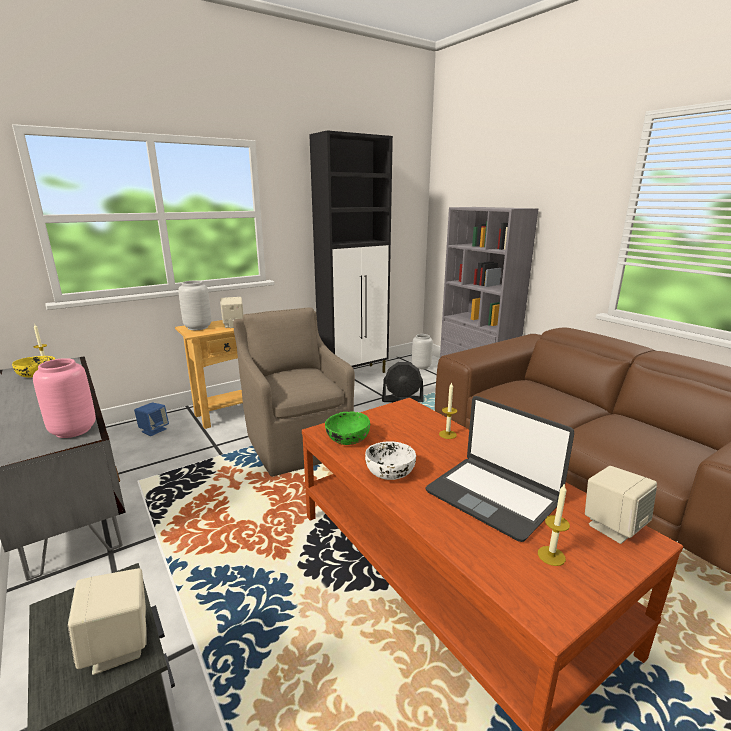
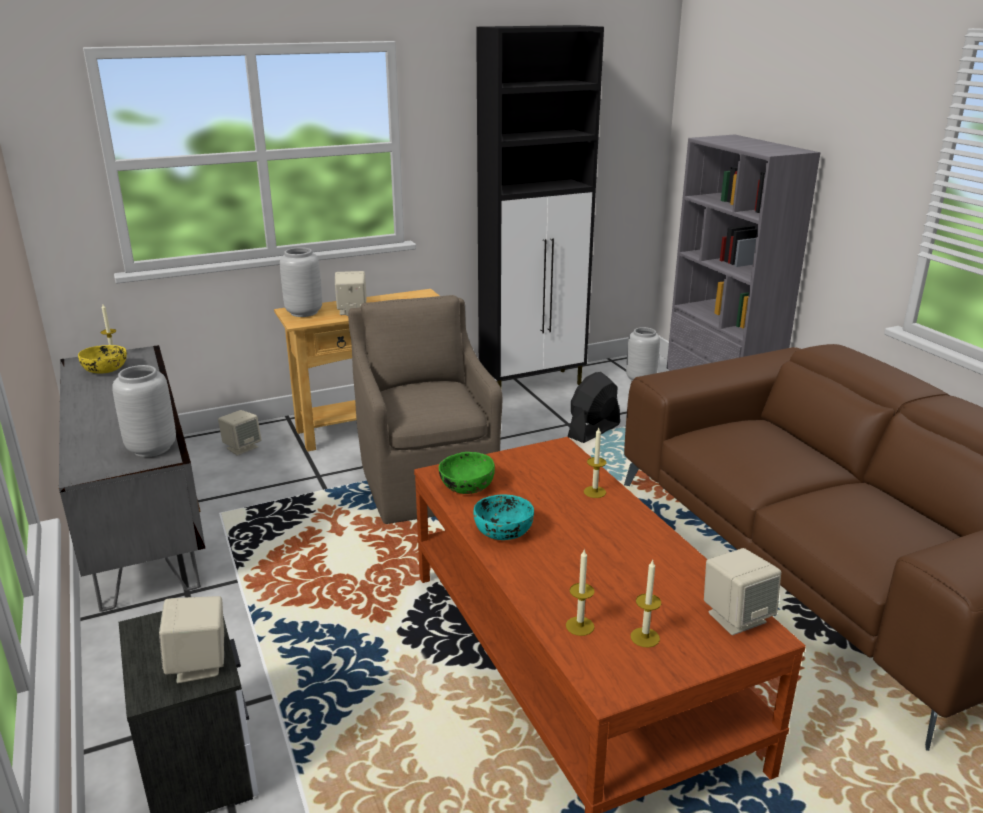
camera: 10 degrees right, 5 degrees up
(73, 430) = (151, 448): pink vase -> grey vase
(154, 430) = (242, 448): blue speaker -> beige speaker
(390, 472) = (504, 531): white bowl -> turquoise bowl
(402, 399) = (593, 430): black fan -> black fan turned 120 degrees clockwise
(490, 552) = (580, 626): none -> candle
(493, 497) = (613, 571): laptop -> none

